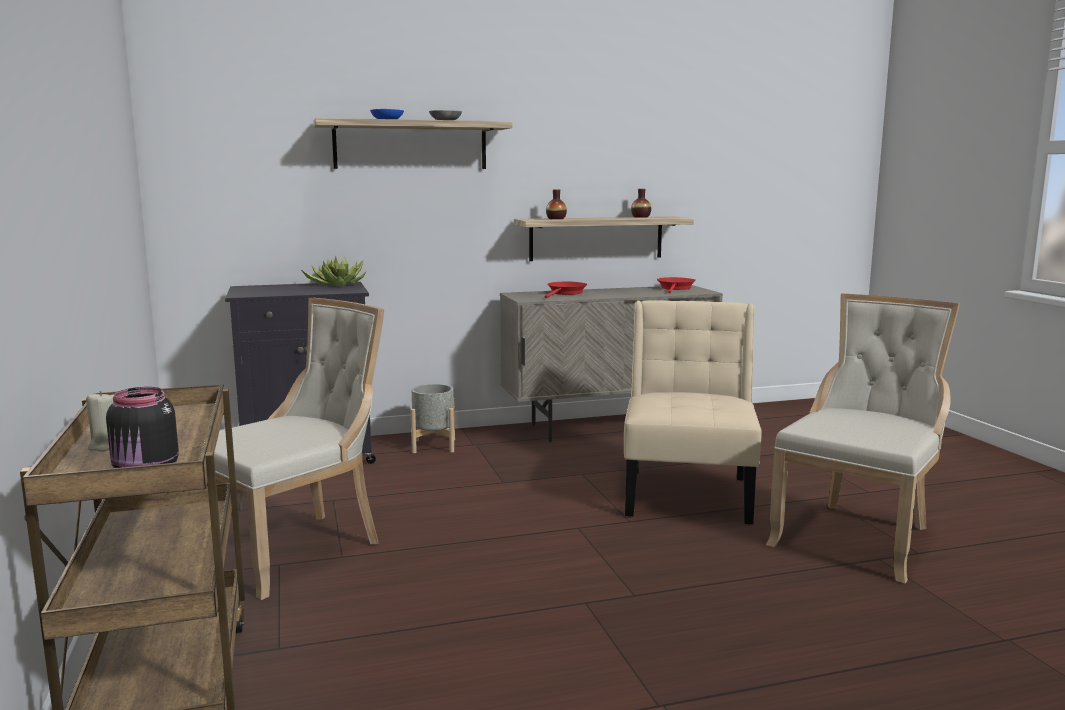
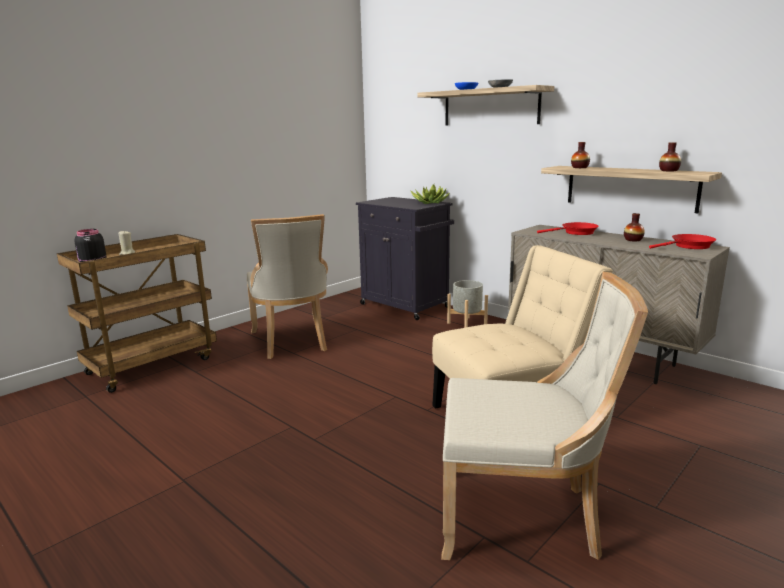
camera: 60 degrees right, 5 degrees up
(297, 549) = (292, 342): beige chair -> beige chair turned 60 degrees clockwise
(627, 291) = (633, 240): none -> vase

